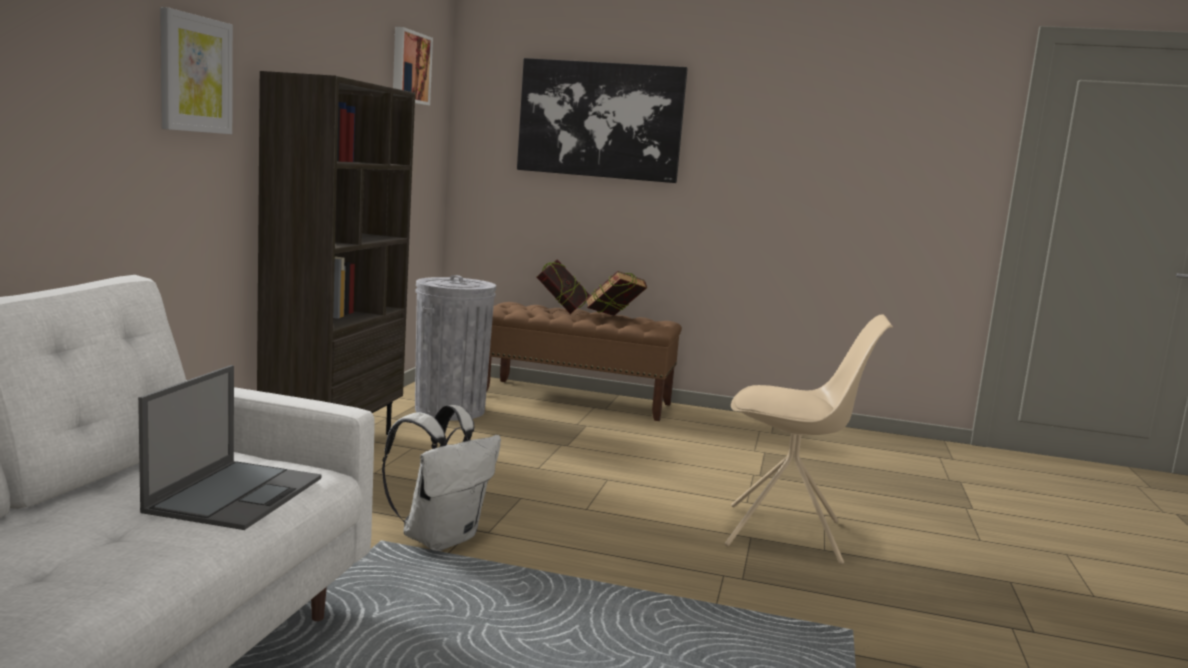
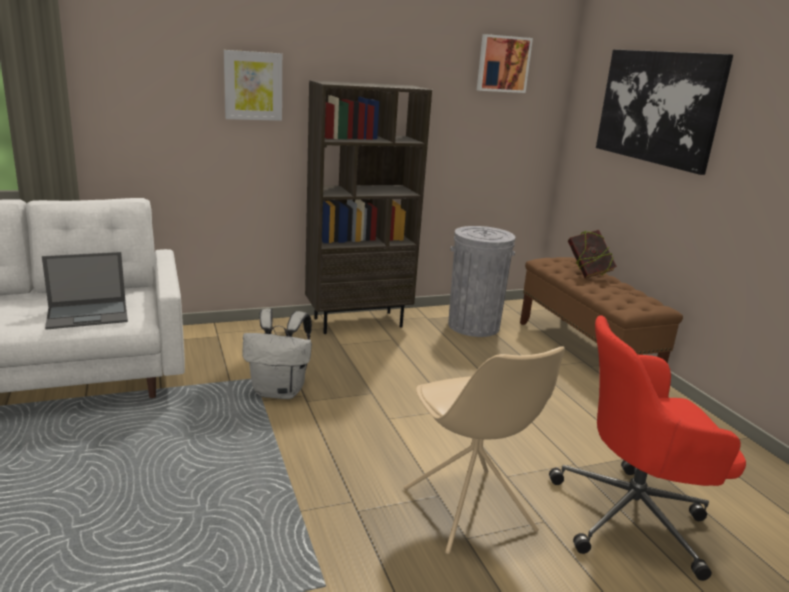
camera: 55 degrees right, 10 degrees up
(613, 319) = (611, 291): book -> none
(843, 486) = (633, 517): none -> red office chair

